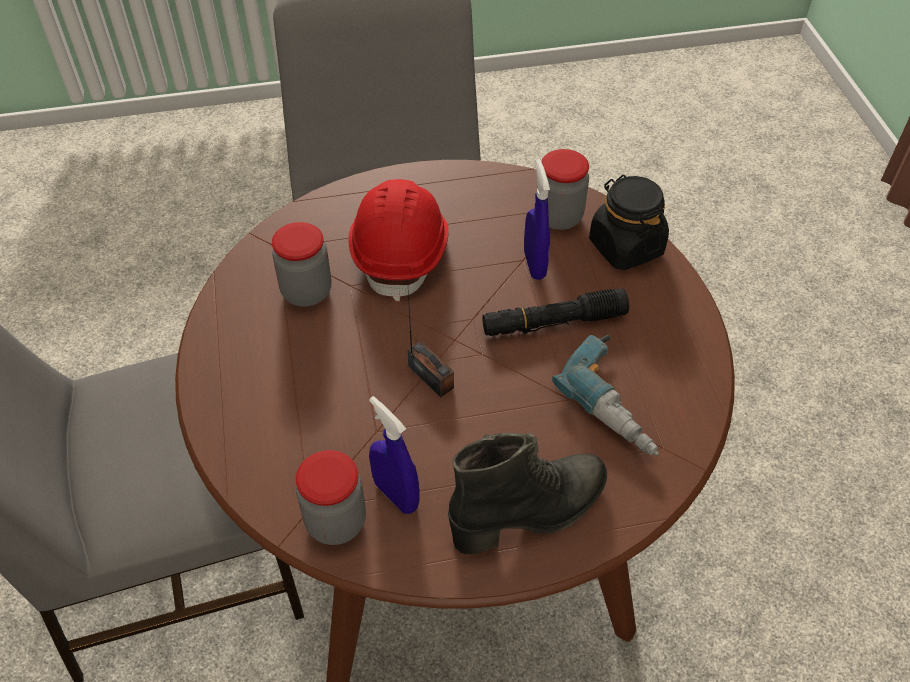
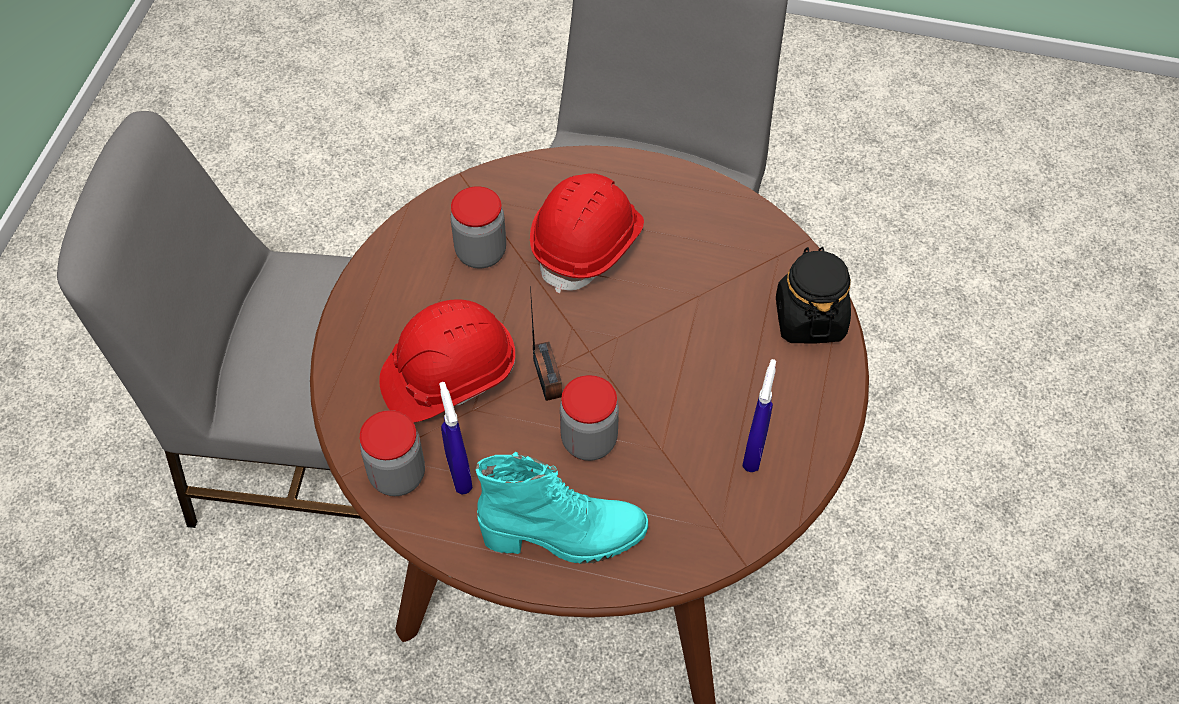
camera: 25 degrees right, 5 degrees up
(336, 410) = (448, 376): none -> red hard hat
(530, 513) = (564, 537): black boot -> turquoise boot
(534, 264) = (707, 304): blue spray bottle -> blue spray bottle (754, 451)
(553, 322) = (691, 369): black flashlight -> none
(559, 217) = (761, 263): jar -> jar (589, 440)
(620, 402) = (706, 471): power drill -> none

